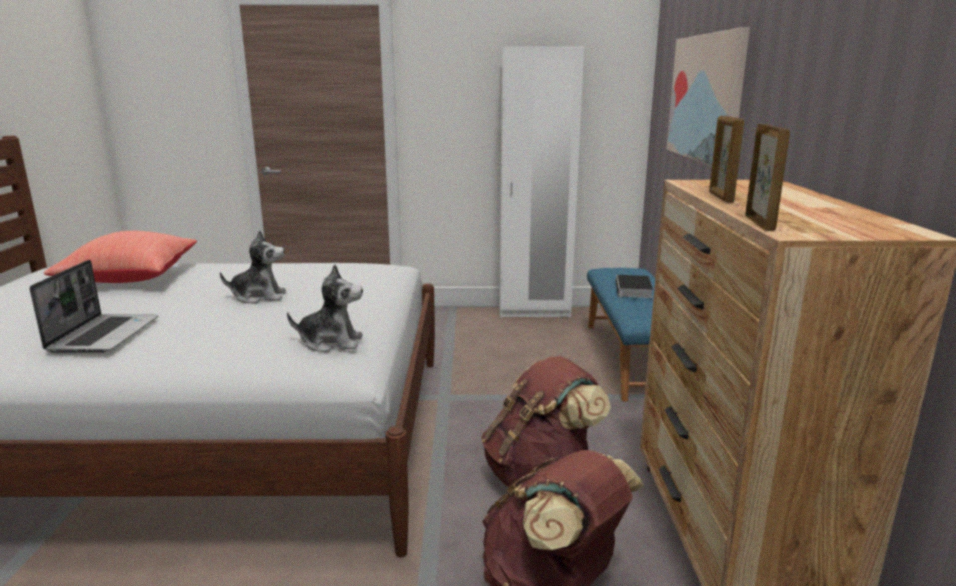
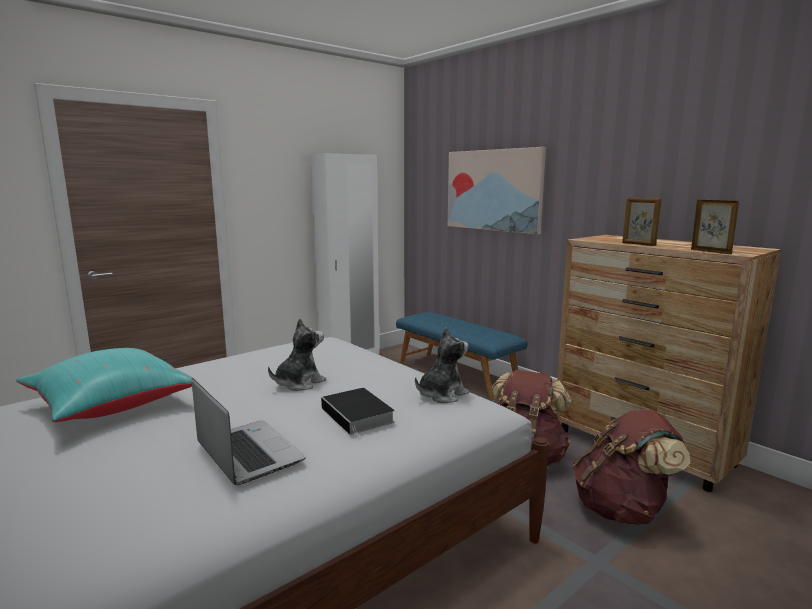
camera: 40 degrees left, 5 degrees down
(130, 279) = (109, 407): red pillow -> turquoise pillow
(634, 290) = (455, 325): book -> book (359, 416)

